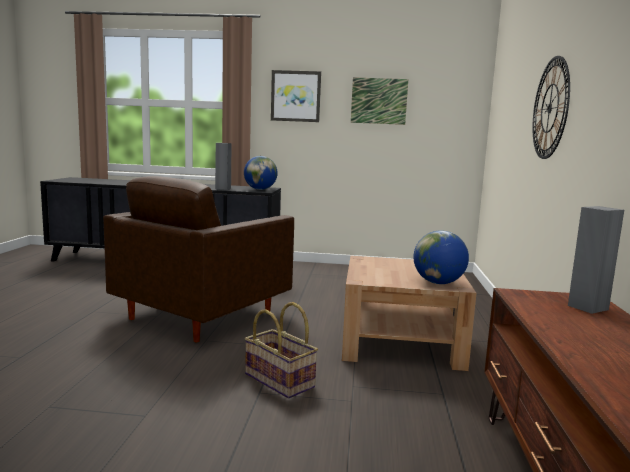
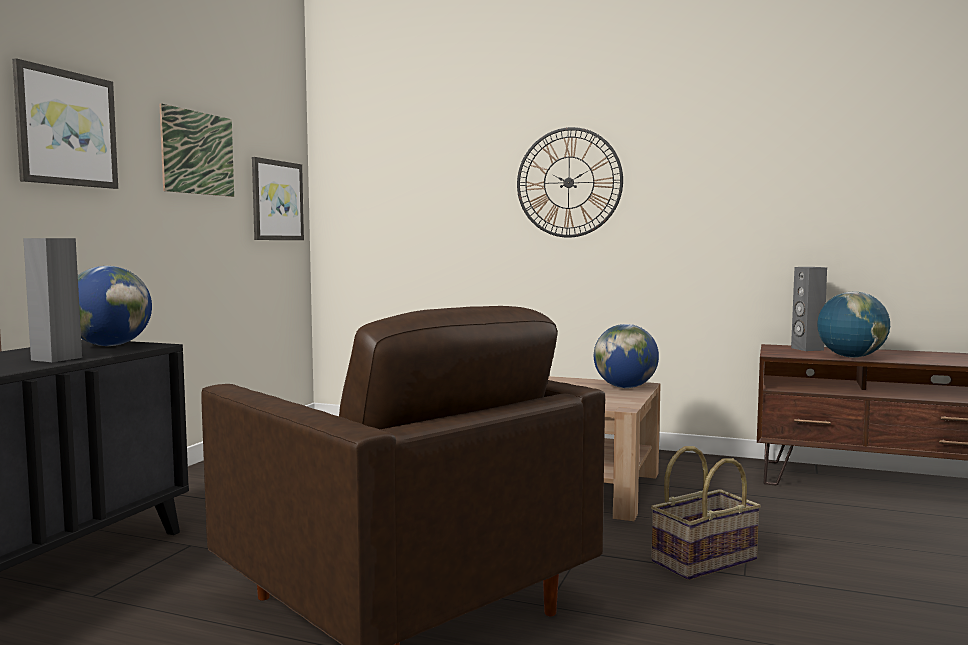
camera: 75 degrees left, 5 degrees down
(448, 126) = (276, 200): none -> picture
(544, 318) = (851, 357): none -> globe

